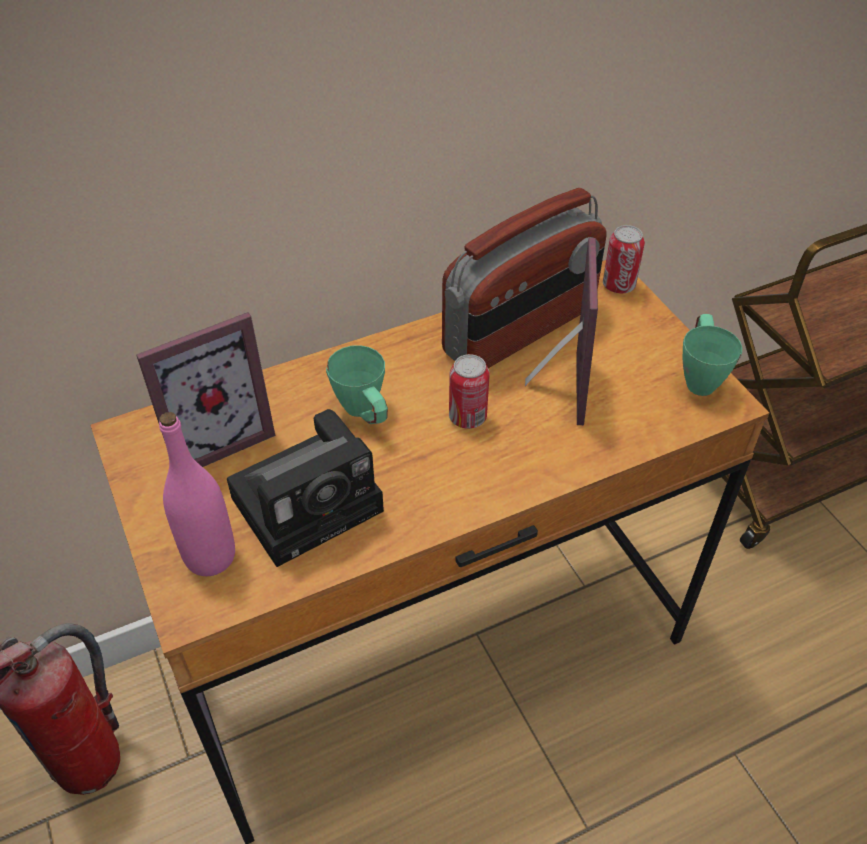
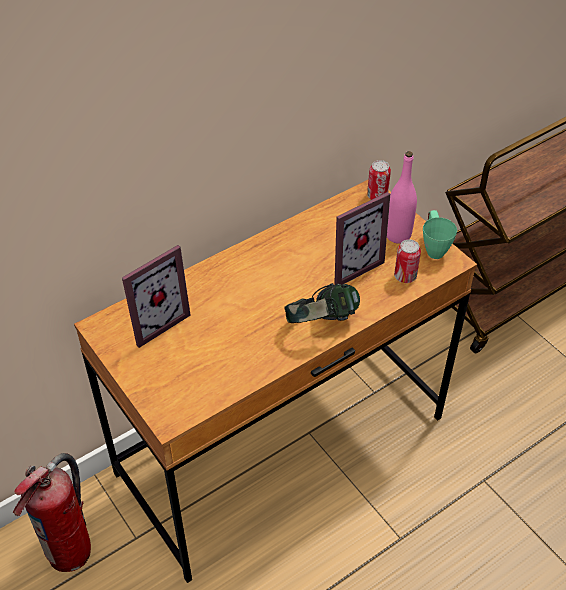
camera: 10 degrees left, 0 degrees up
(210, 556) = (172, 389): pink bottle -> pink bottle (398, 235)
(312, 501) = (223, 350): camera -> none
(365, 415) = (241, 296): green mug -> none
(467, 417) = (302, 289): can -> can (405, 276)
(486, 477) = (321, 323): none -> headphones
(521, 331) = (323, 232): radio -> none
(554, 387) = (350, 264): picture frame -> picture frame turned 60 degrees clockwise

